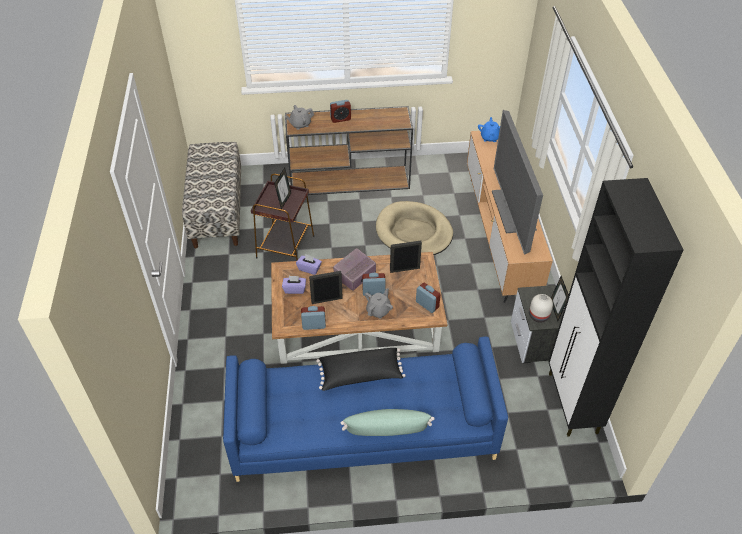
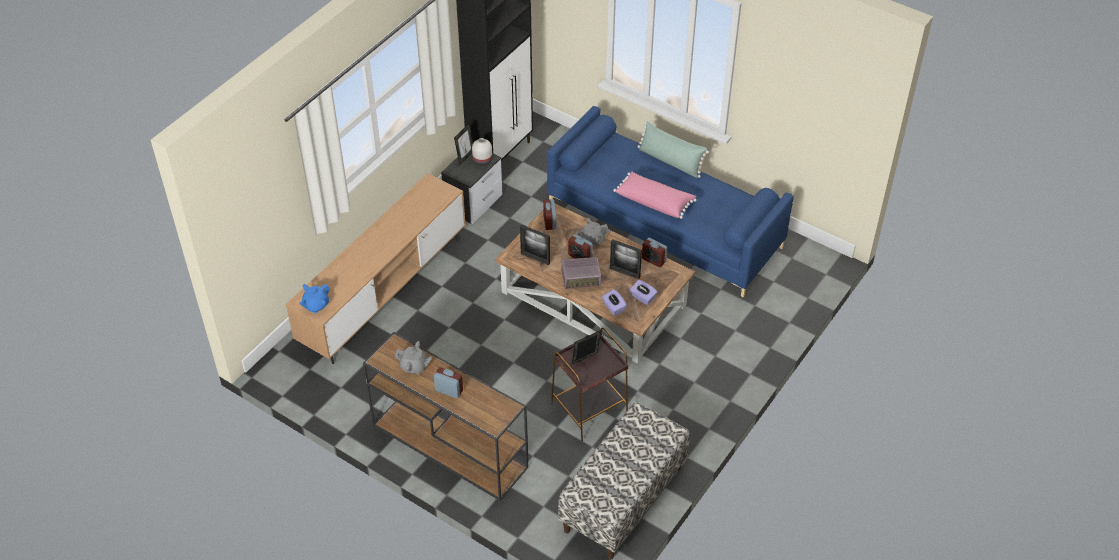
camera: 140 degrees left, 0 degrees up
(300, 124) = (497, 411): grey teapot -> grey teapot (414, 366)
(360, 375) = (654, 201): black pillow -> pink pillow
(413, 232) = (455, 346): beige dog bed -> none
(513, 211) = (400, 225): television -> none

